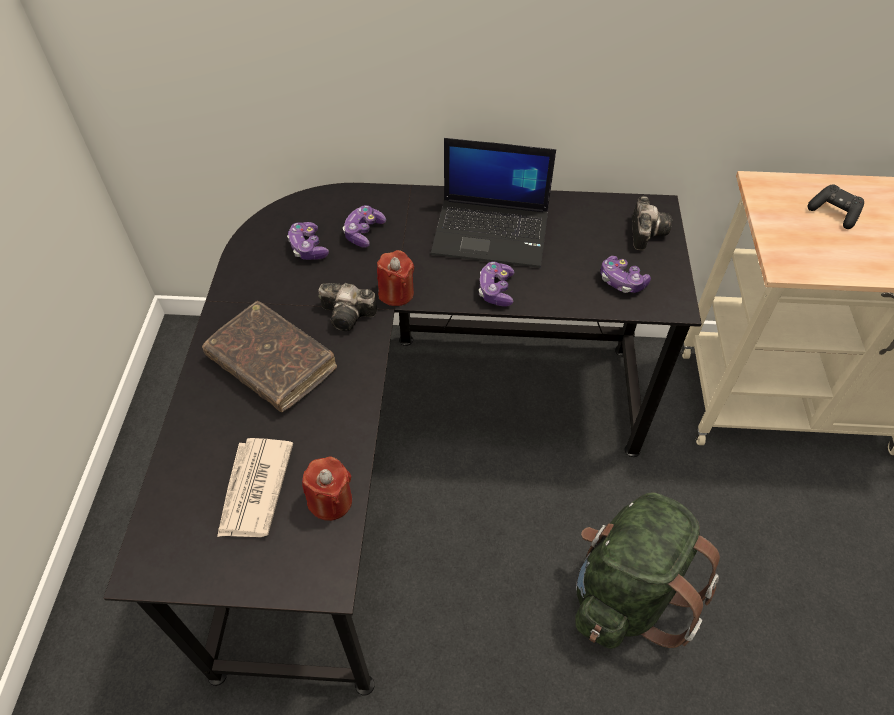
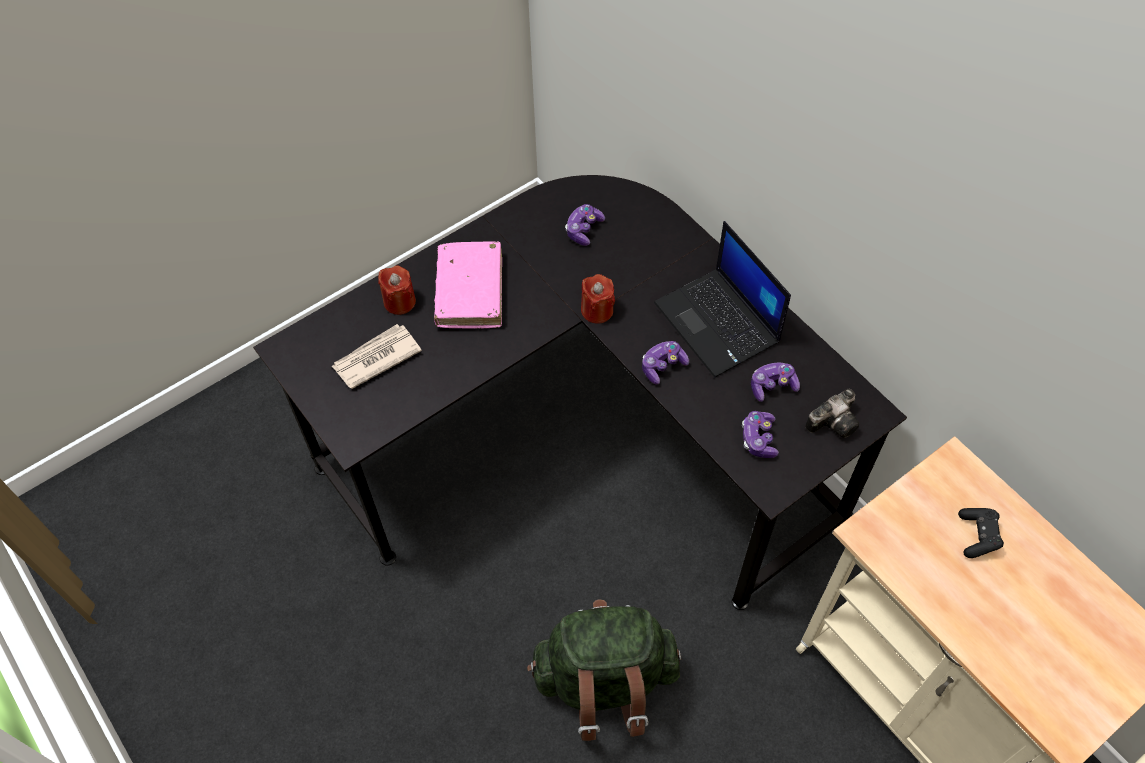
camera: 50 degrees right, 5 degrees up
(272, 364) = (470, 292): brown book -> pink book
(331, 501) = (403, 402): red candle -> red candle (399, 302)
(350, 315) = (550, 300): camera -> none
(363, 232) = (632, 248): game controller -> game controller (772, 386)

